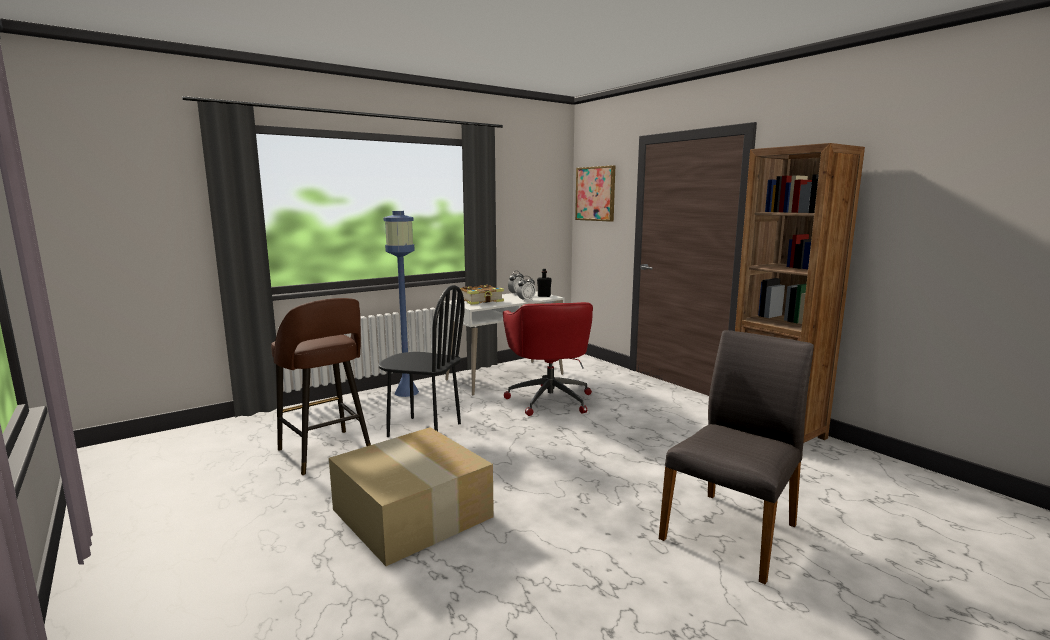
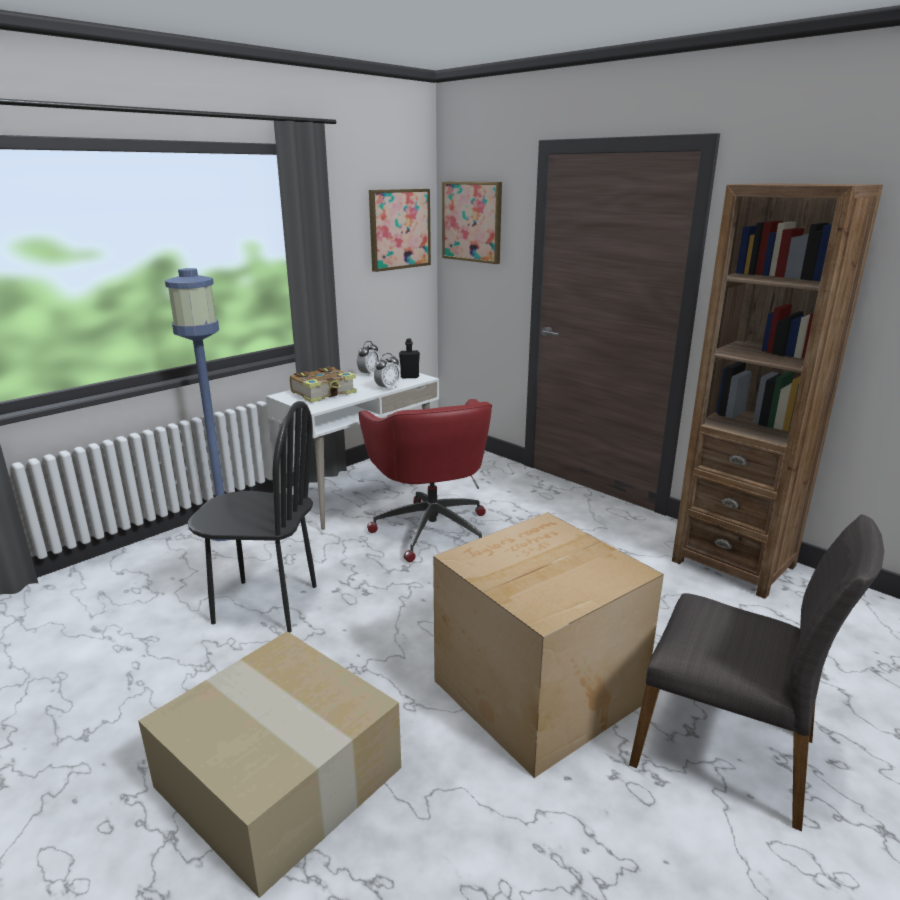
camera: 10 degrees left, 10 degrees up
(326, 452) = (122, 666): brown stool -> none
(545, 199) = (399, 229): none -> picture
(598, 488) = (534, 691): none -> cardboard box
(732, 531) = (726, 750): grey chair -> grey chair turned 90 degrees clockwise

